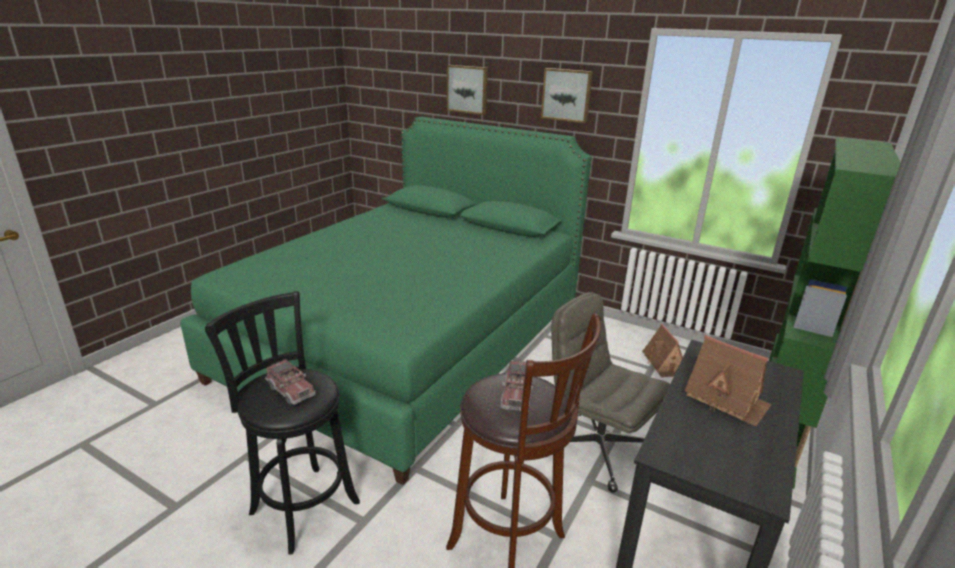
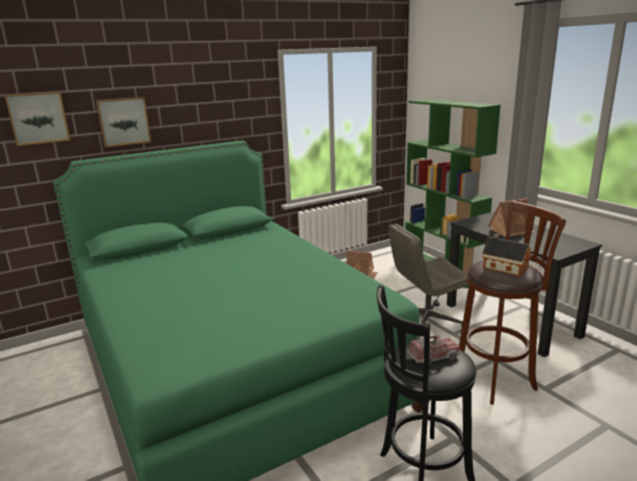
camera: 60 degrees left, 5 degrees down
(517, 395) = (503, 267): toy truck -> toy house
(567, 95) = (225, 108): picture -> picture (38, 118)

